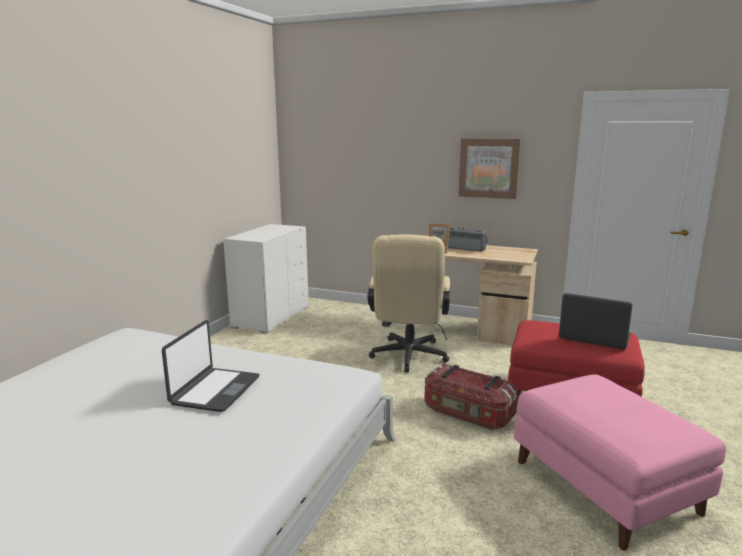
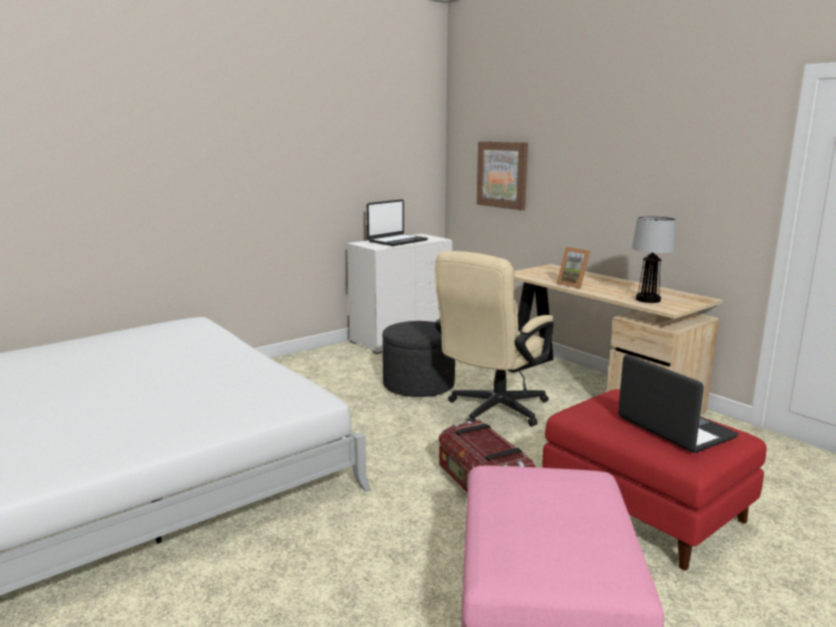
camera: 30 degrees right, 0 degrees up
(215, 390) = (180, 383): laptop -> laptop (397, 241)
(332, 351) = (418, 385): none -> grey ottoman
(466, 248) = (617, 286): radio -> none
(489, 168) = (666, 178): picture -> picture (502, 174)
(499, 255) = (648, 299): none -> table lamp

